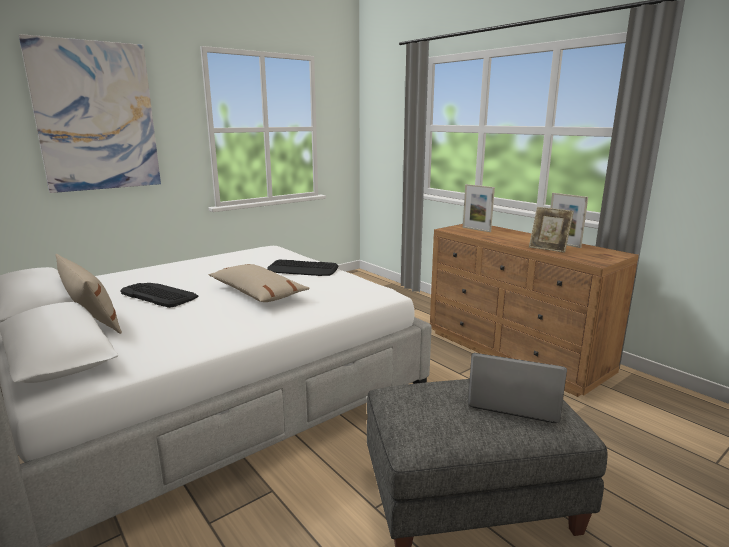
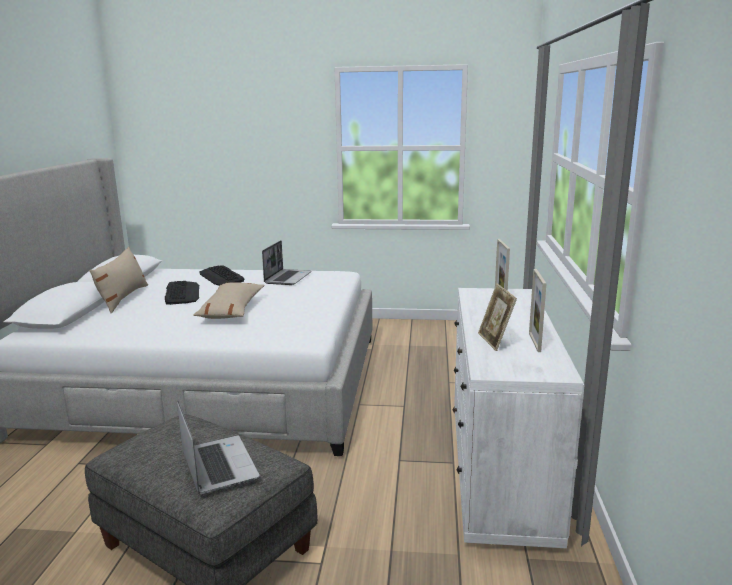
camera: 45 degrees right, 0 degrees up
(96, 117) = (239, 136): picture -> none
(233, 260) = (287, 278): none -> laptop
(302, 269) = (308, 300): keyboard -> keyboard (221, 277)
(515, 353) = (499, 470): brown dresser -> white dresser

